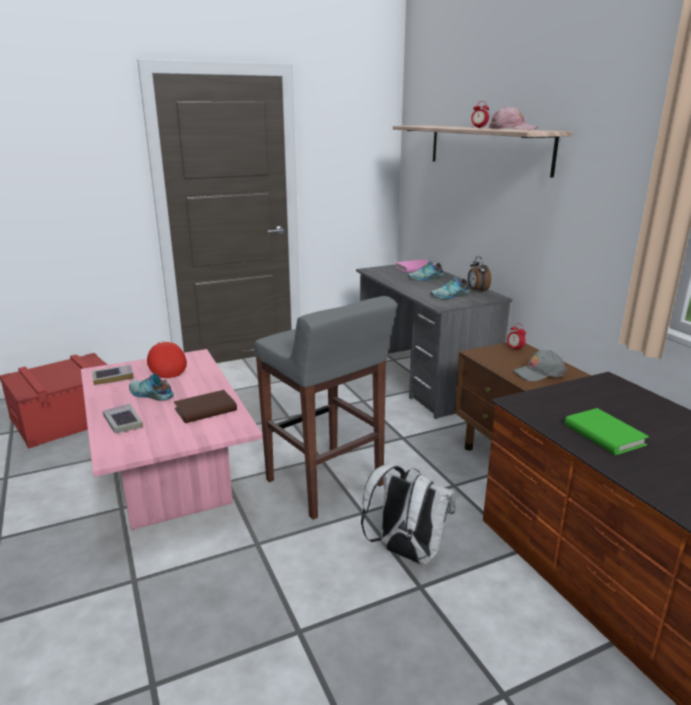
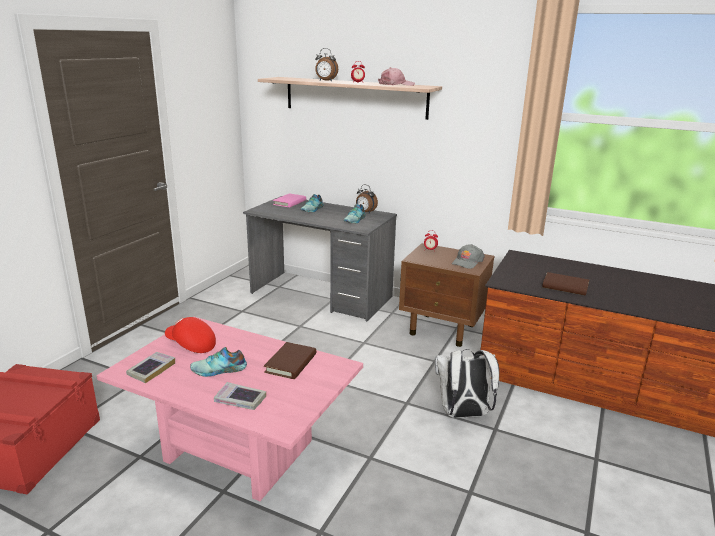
camera: 40 degrees left, 0 degrees up
(325, 484) = (357, 396): grey stool -> none
(452, 127) = (325, 80): none -> alarm clock
(604, 435) = (565, 286): green book -> brown book

